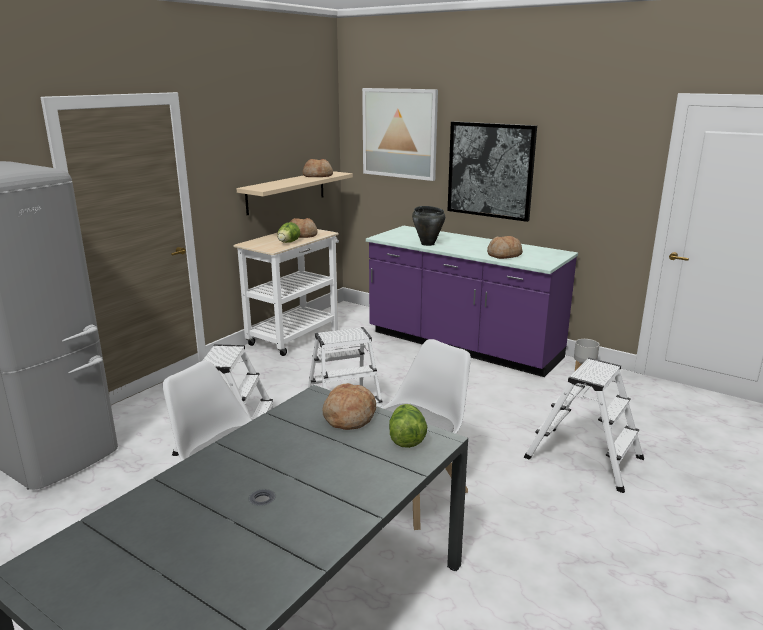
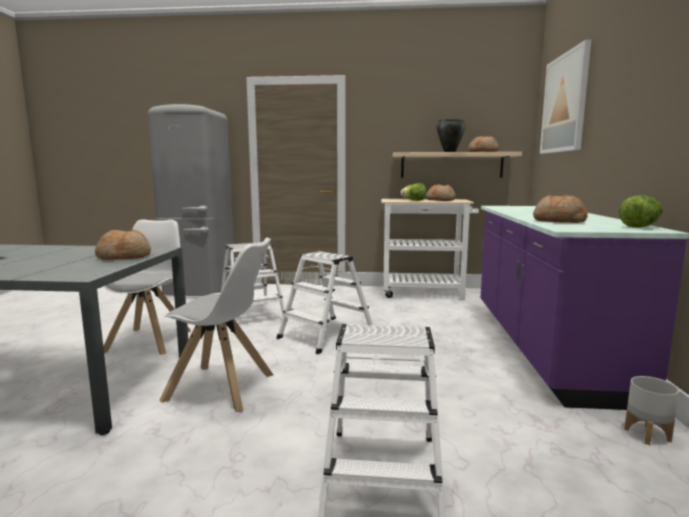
camera: 60 degrees right, 10 degrees down
(406, 438) = (85, 269): lettuce -> lettuce (640, 226)
(428, 244) = (516, 211): black cooking pot -> black cooking pot (450, 152)
(490, 170) = (619, 124): picture -> none

